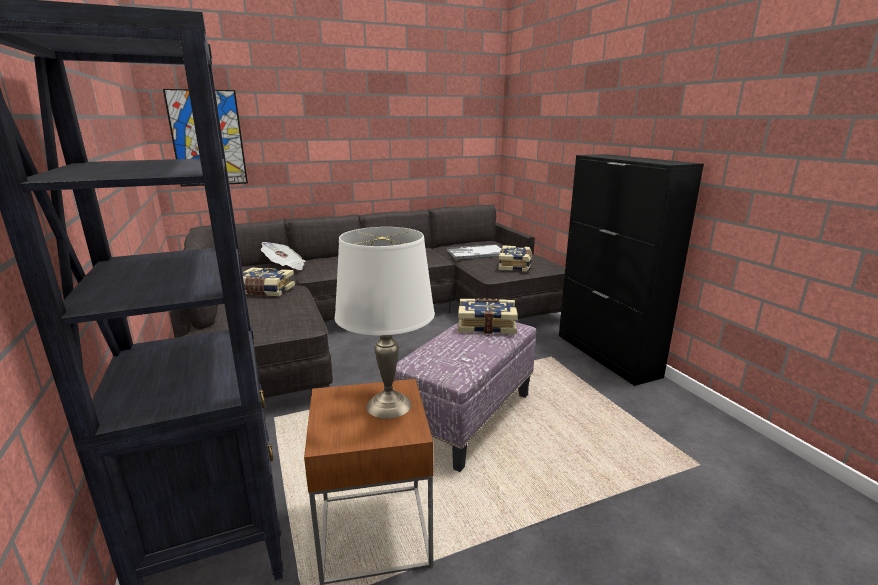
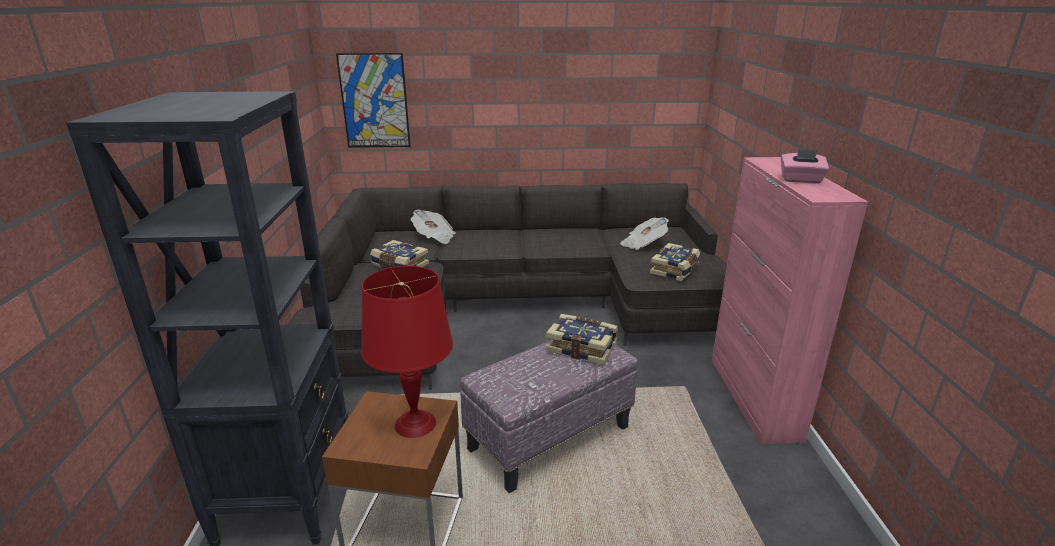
camera: 20 degrees right, 5 degrees up
(389, 405) = (416, 423): white table lamp -> red table lamp
(476, 253) = (643, 244): tray -> newspaper
(607, 355) = (754, 398): black cabinet -> pink cabinet
(639, 159) = (801, 180): none -> pink tissue box

